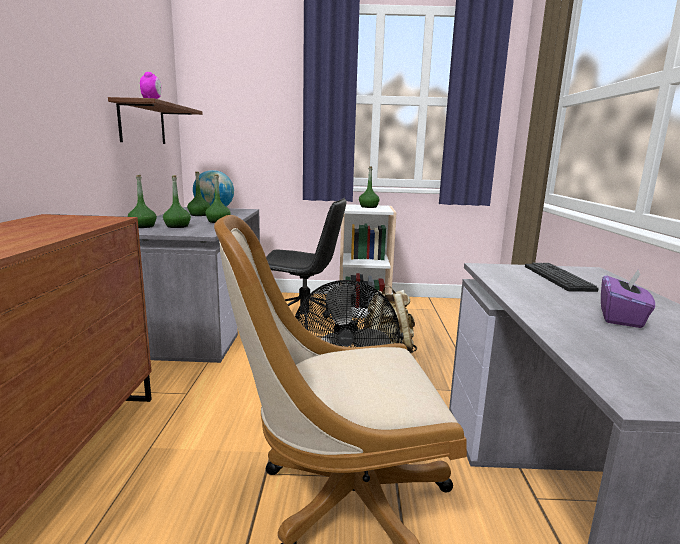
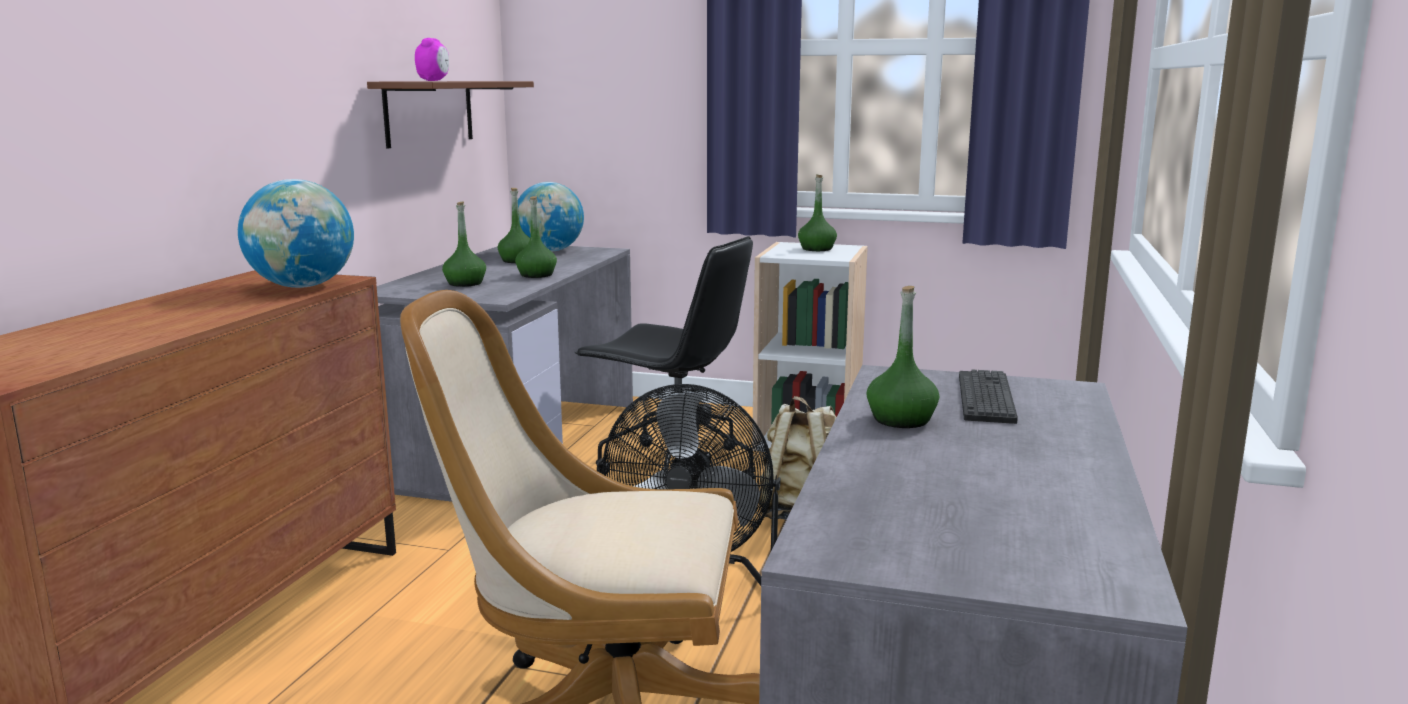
camera: 15 degrees right, 0 degrees up
(87, 222) = (302, 286): none -> globe
(143, 226) = (413, 283): green bottle -> green bottle (901, 420)
(621, 318) = (979, 464): purple tissue box -> none

